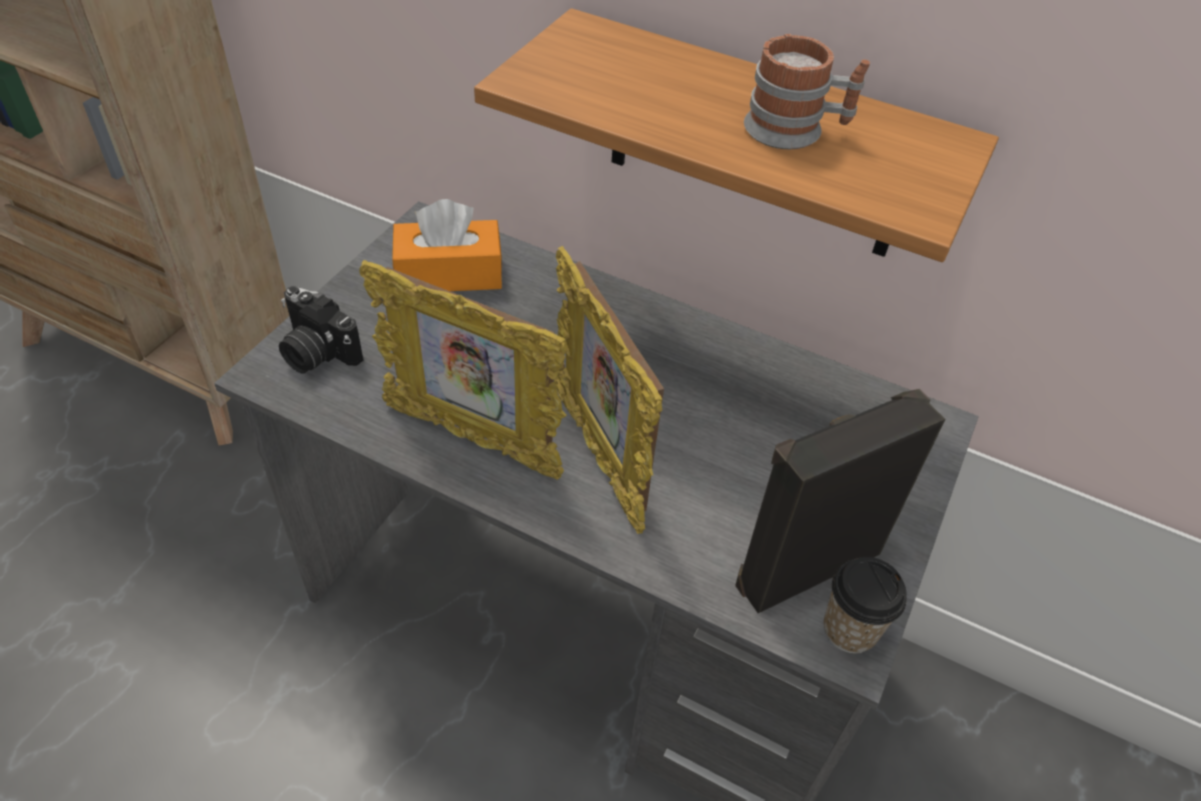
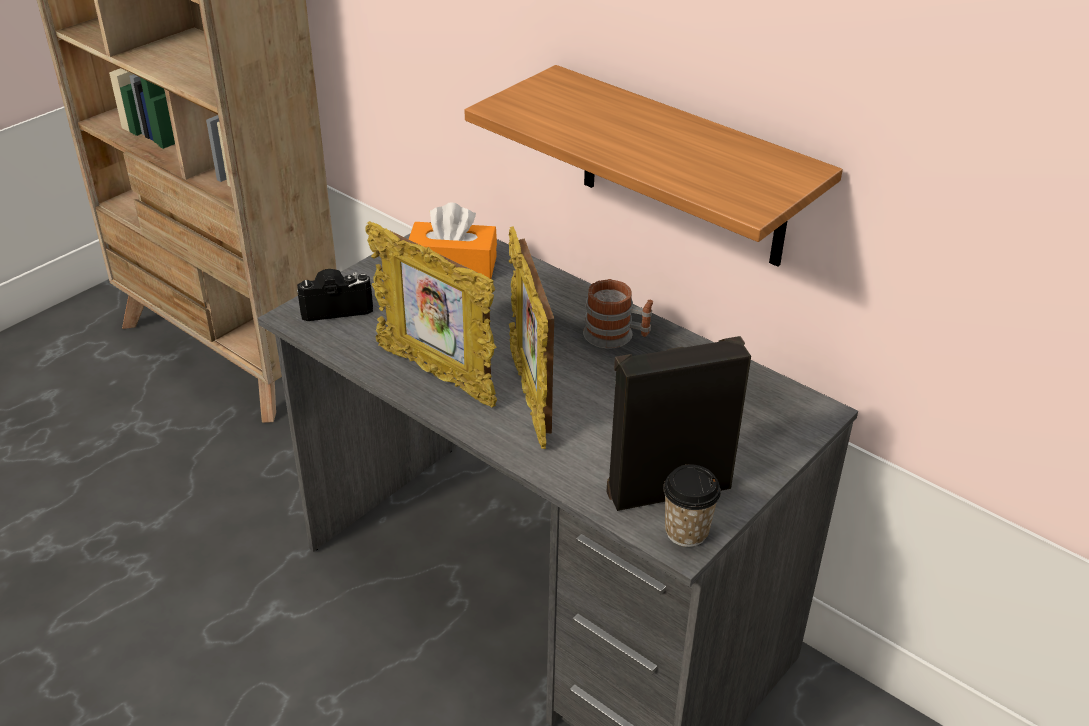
camera: 15 degrees right, 10 degrees down
(316, 352) = (336, 307): camera -> camera turned 120 degrees clockwise
(796, 130) = (685, 152): mug -> mug (616, 336)

